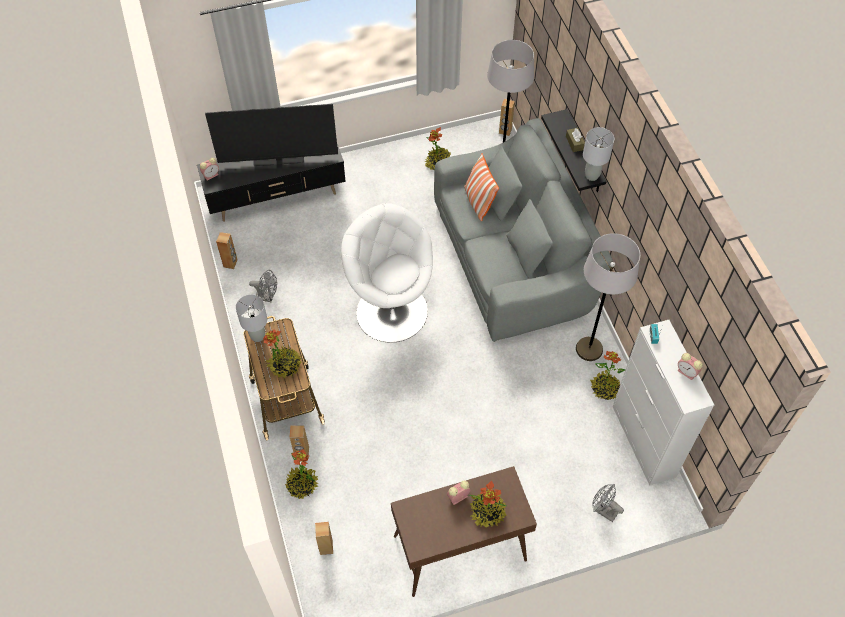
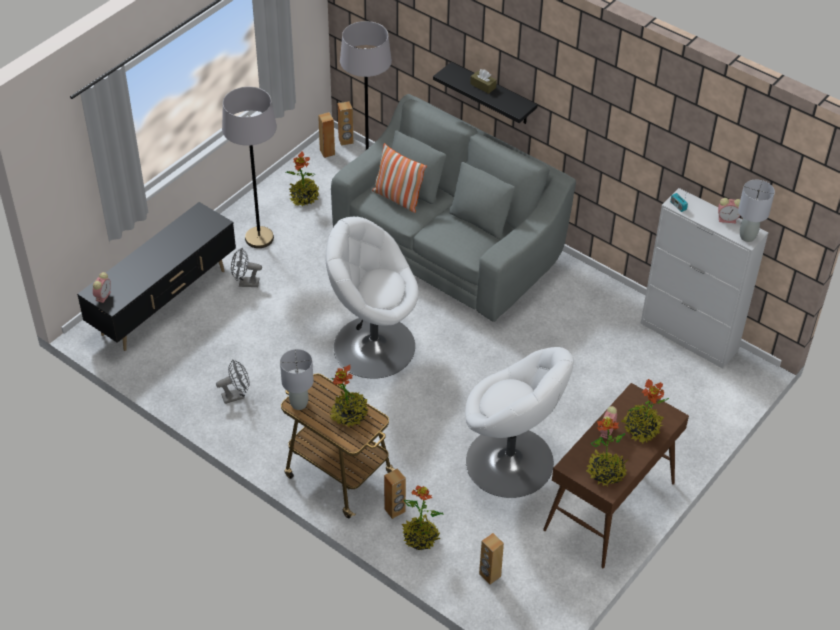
camera: 35 degrees left, 10 degrees down
(230, 263) = (168, 384): brown speaker -> brown speaker (327, 152)
(278, 161) = (164, 251): television -> none
(415, 465) = (510, 462): none -> white armchair
(589, 349) = (581, 288): grey floor lamp -> grey floor lamp (259, 238)
(591, 176) = (521, 105): grey table lamp -> grey table lamp (747, 237)
(603, 510) = (702, 408): grey fan -> grey fan (245, 283)
(605, 389) = (622, 312): potted plant -> potted plant (606, 472)

